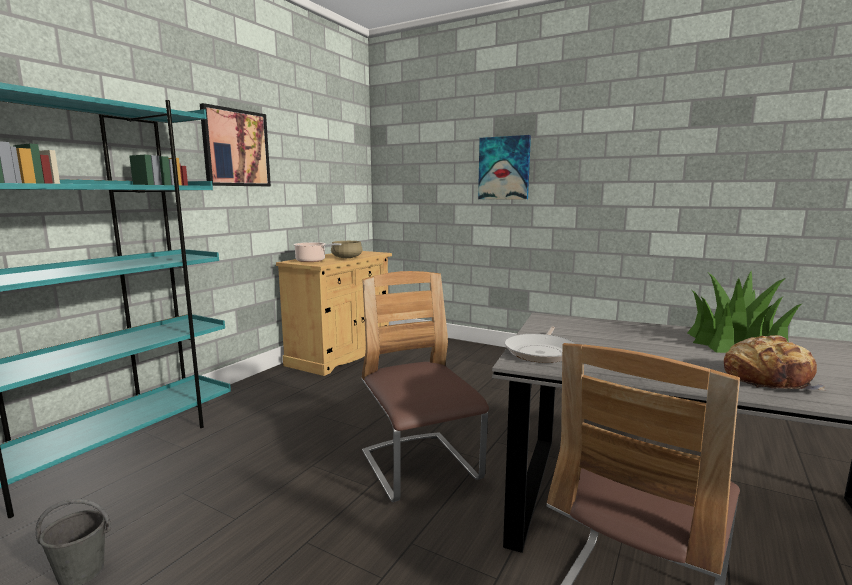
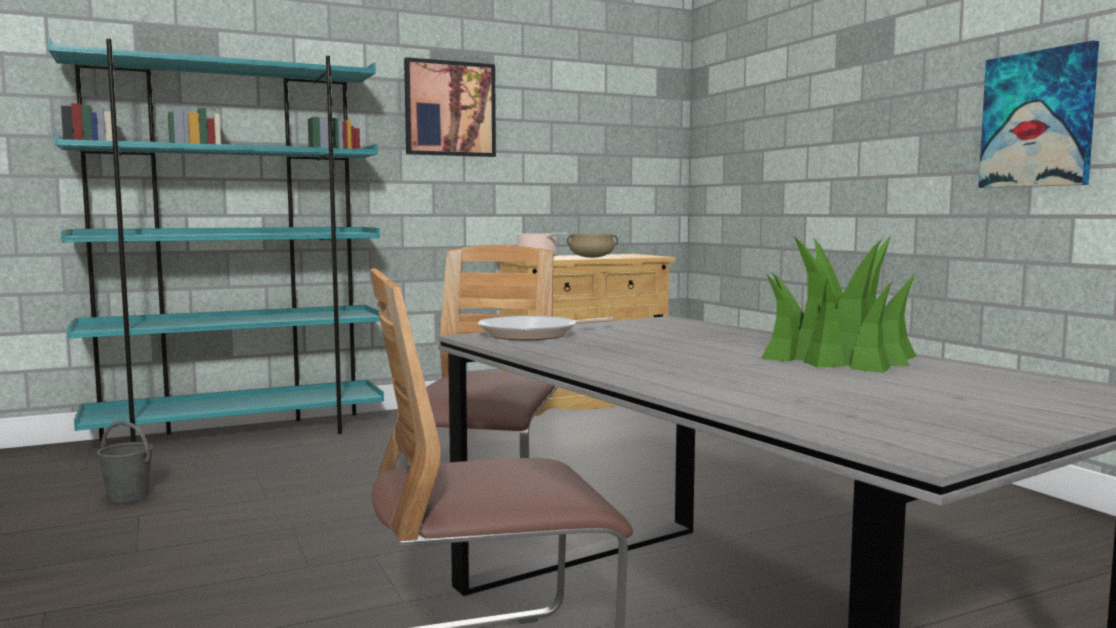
camera: 35 degrees right, 5 degrees down
(504, 168) = (847, 116): picture -> picture (1037, 119)
(768, 378) = (720, 376): bread -> none

